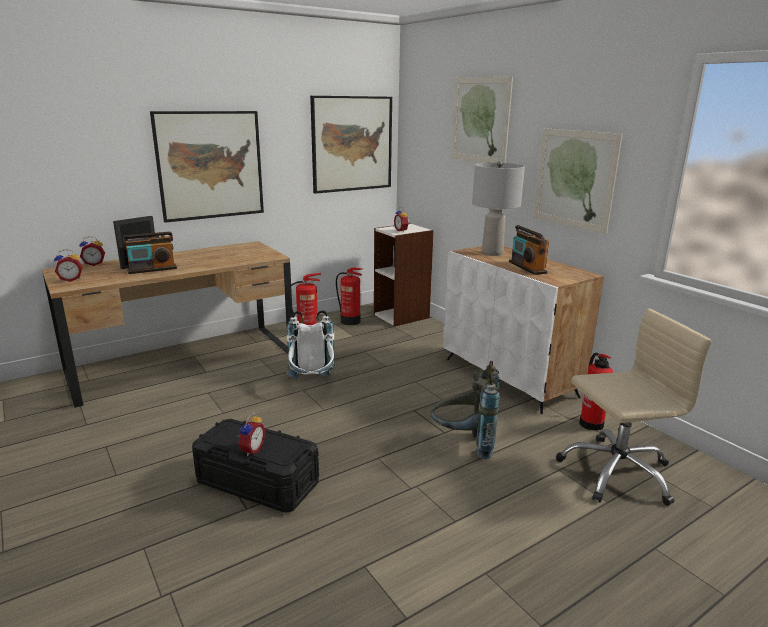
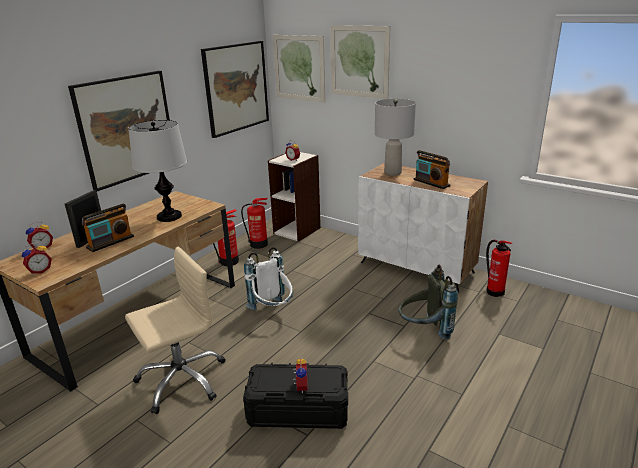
camera: 20 degrees left, 5 degrees up
(226, 259) = (169, 217): none -> table lamp
(574, 179) = (455, 108): picture -> picture (299, 68)
(616, 472) = (533, 324): beige office chair -> beige office chair (181, 379)

